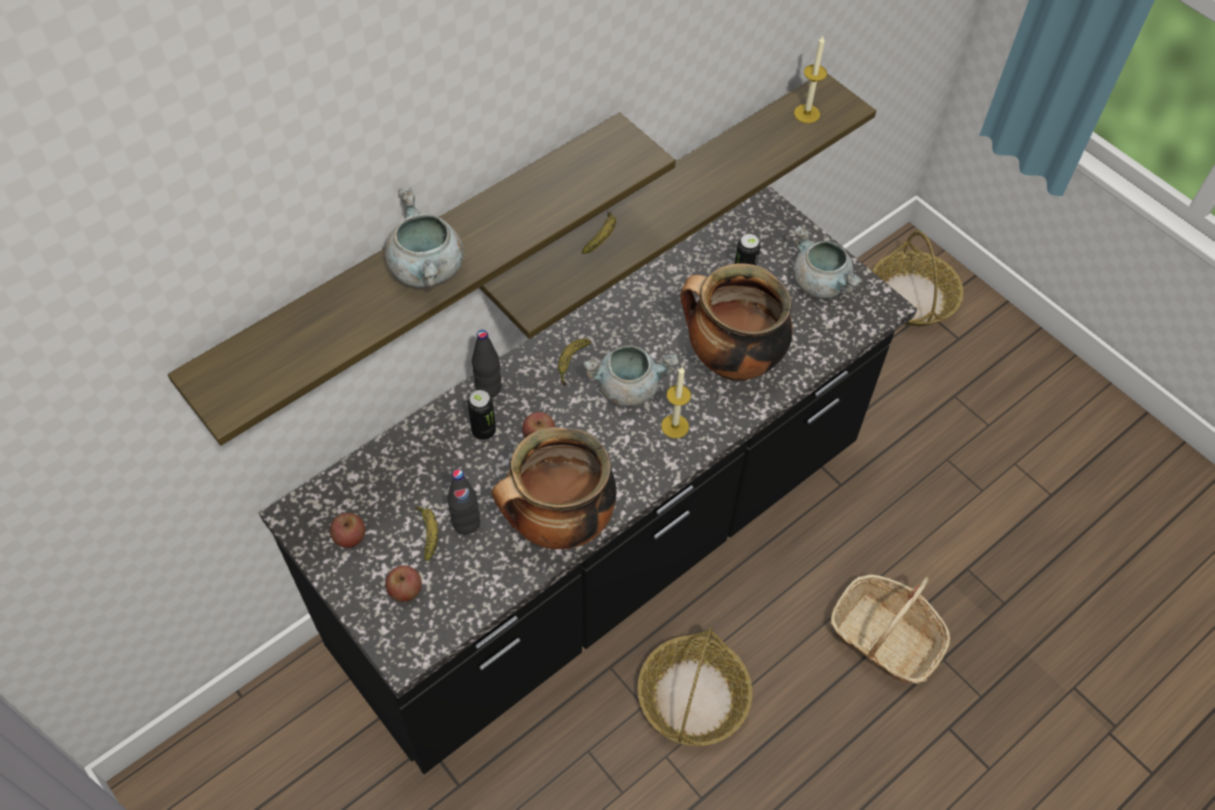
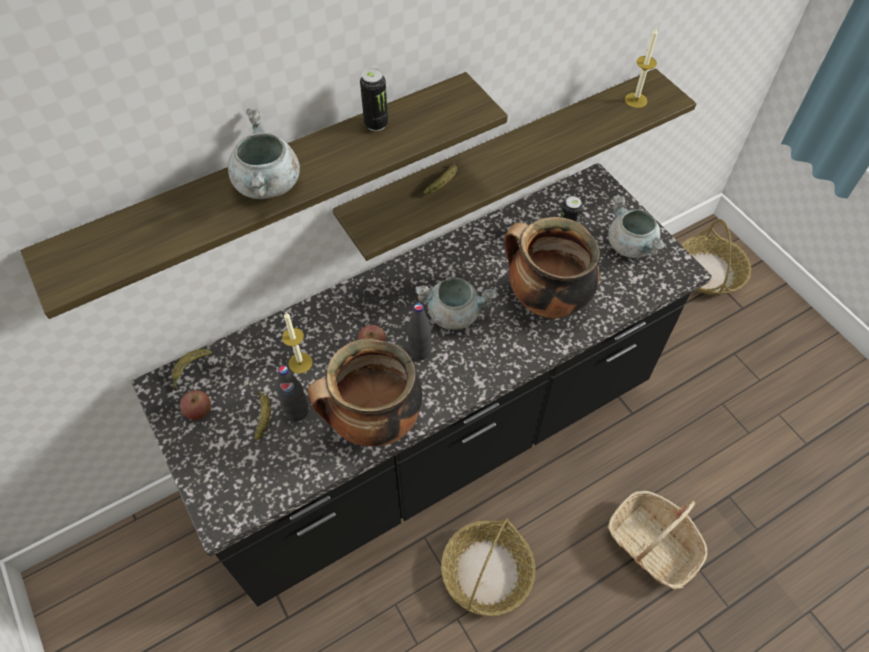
camera: 10 degrees right, 0 degrees up
(405, 590) = (234, 462): apple -> none
(483, 431) = (327, 335): can -> can (376, 124)
(488, 388) = (338, 300): black bottle -> black bottle (420, 351)
(571, 363) = (410, 288): banana -> banana (190, 370)
(675, 426) = (488, 351): candle -> candle (300, 363)

